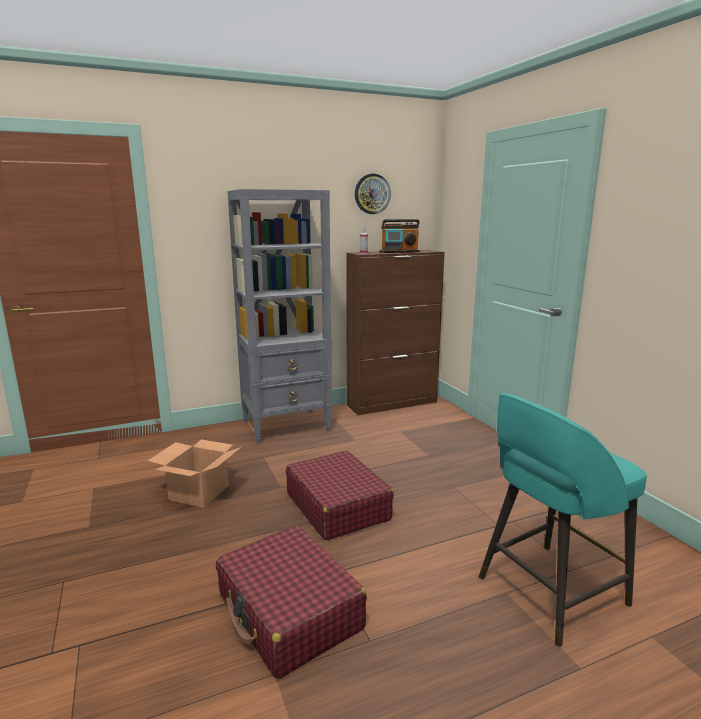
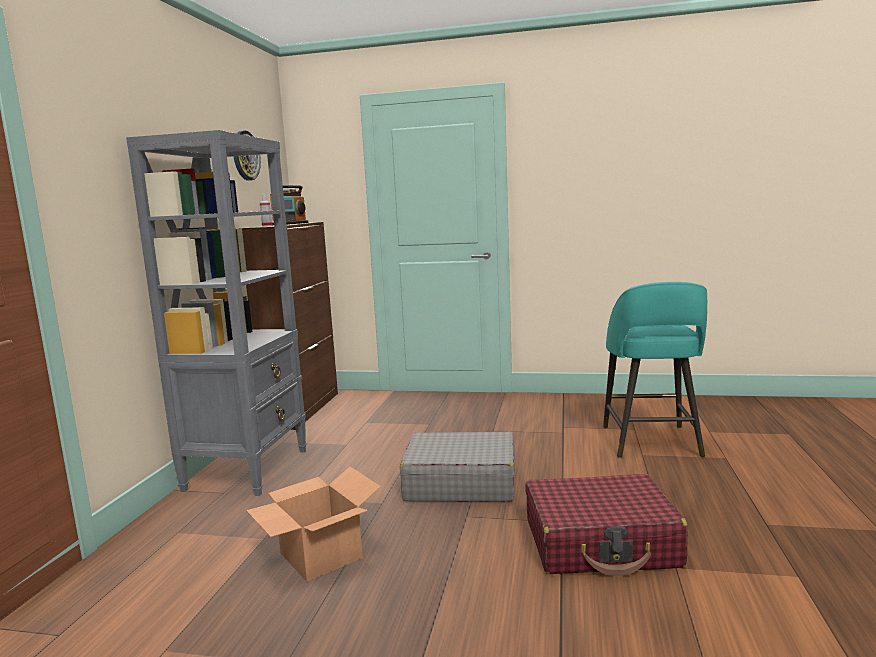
camera: 55 degrees left, 5 degrees down
(337, 506) = (460, 483): red suitcase -> grey suitcase

